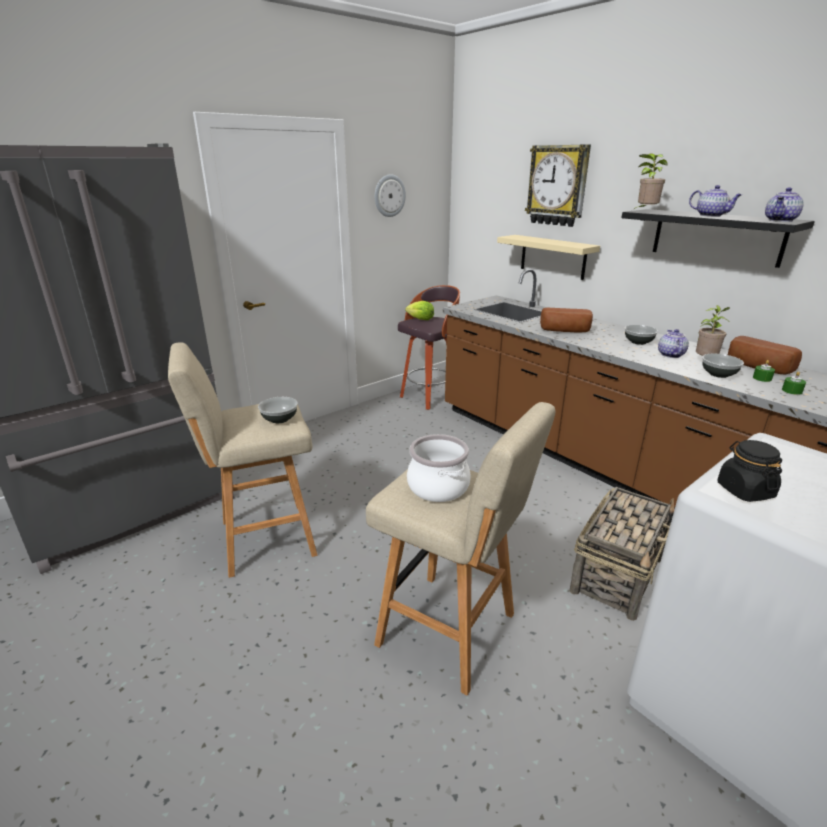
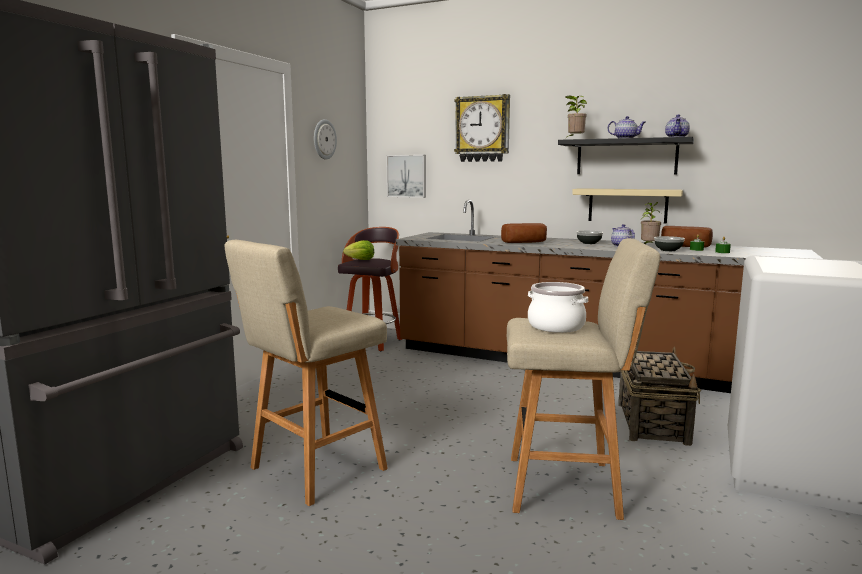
camera: 25 degrees left, 15 degrees down
(279, 419) = (345, 314): bowl -> none
(482, 232) = (407, 176): none -> picture
(553, 257) = (485, 189): beige shelf -> beige shelf (627, 205)
(744, 490) = (786, 269): black jar -> none

